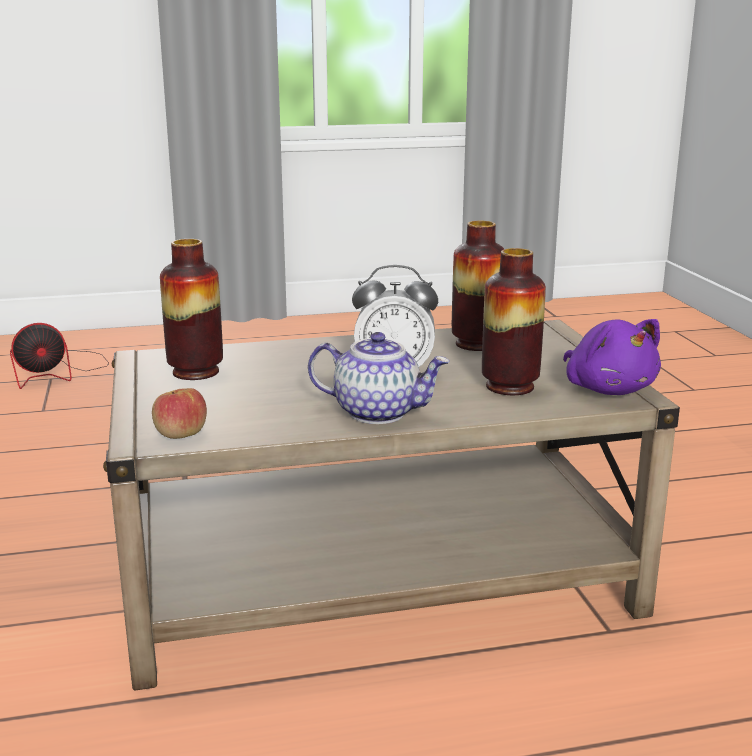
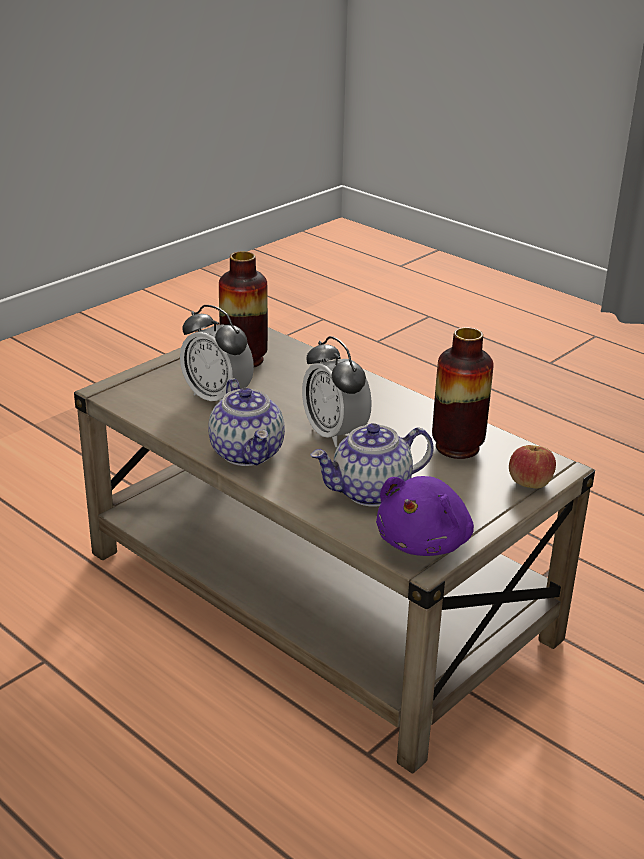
camera: 55 degrees right, 10 degrees up
(58, 373) = (441, 313): fan -> none
(180, 434) = (133, 397): apple -> apple (529, 482)
(250, 399) = (217, 397): none -> alarm clock
(509, 386) = (370, 492): vase -> teapot

